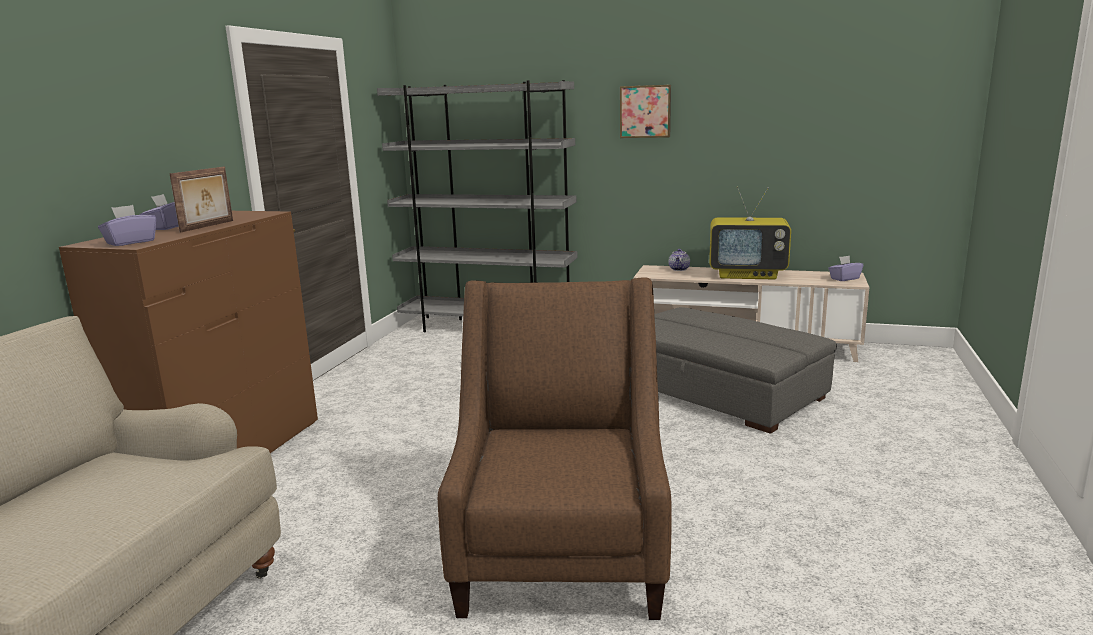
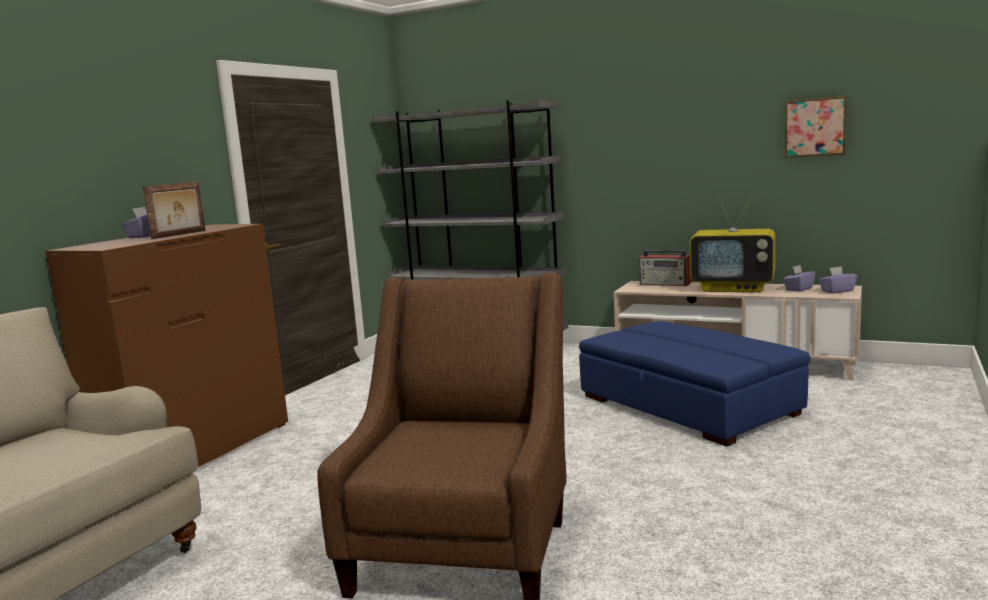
camera: 10 degrees right, 5 degrees down
(130, 242) = (103, 246): purple tissue box -> purple tissue box (798, 289)
(645, 111) = (628, 126): picture -> picture (815, 127)
(679, 269) = (665, 284): teapot -> radio
(718, 390) = (688, 405): grey ottoman -> blue ottoman

